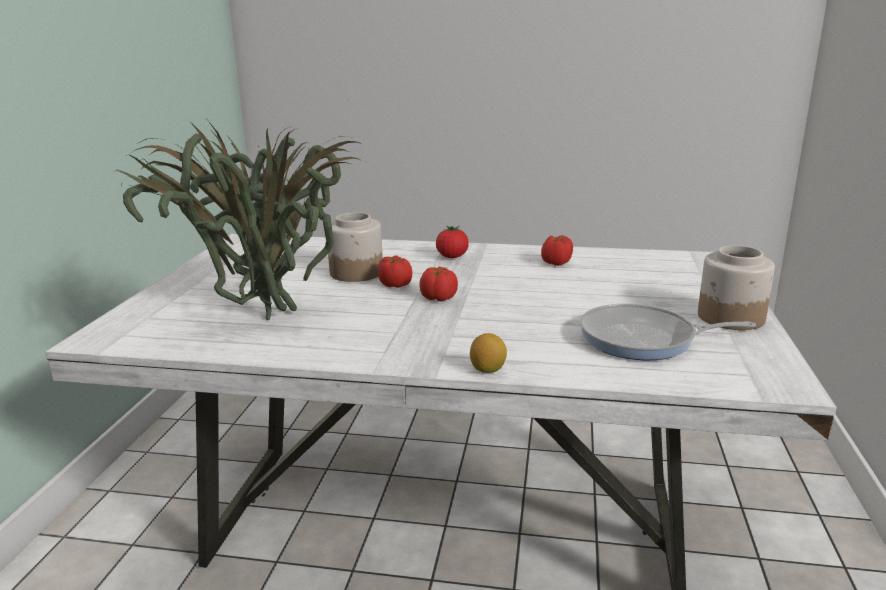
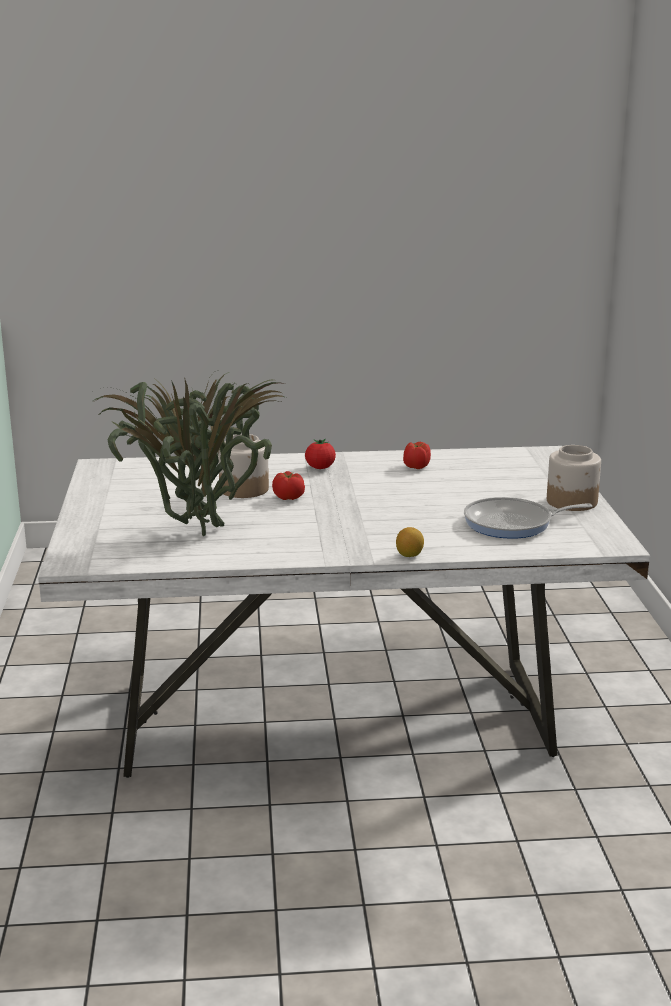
camera: 15 degrees left, 0 degrees up
(439, 298) = (335, 506): tomato -> none

